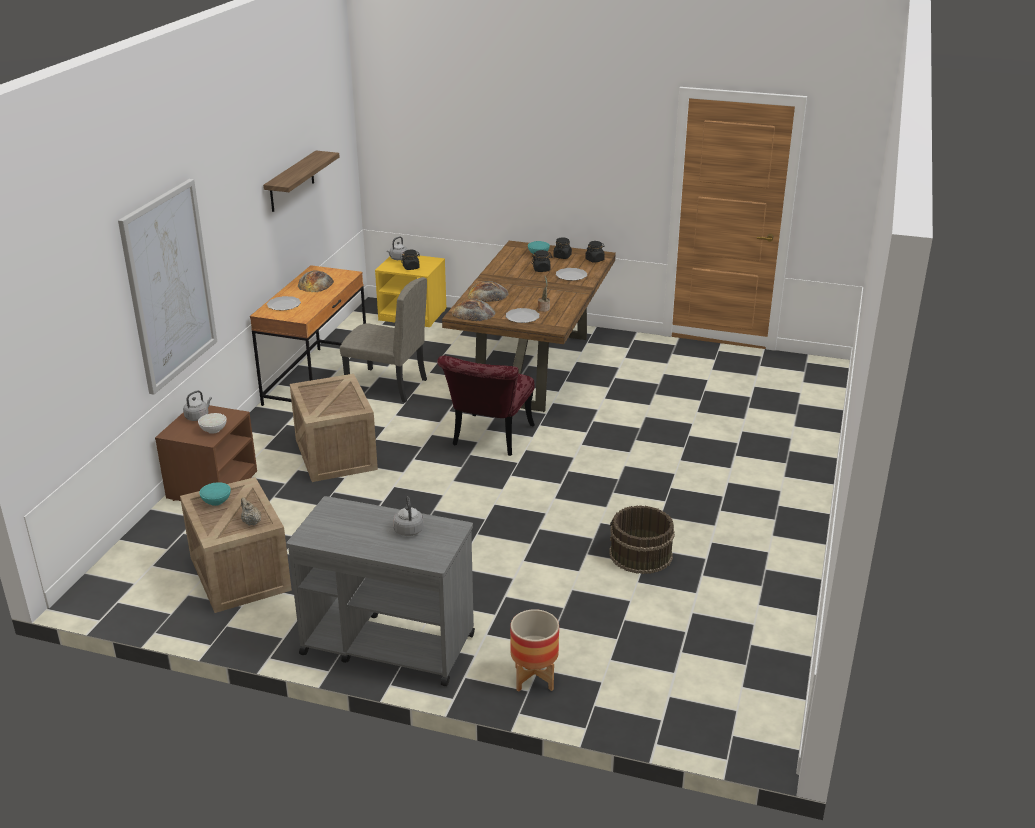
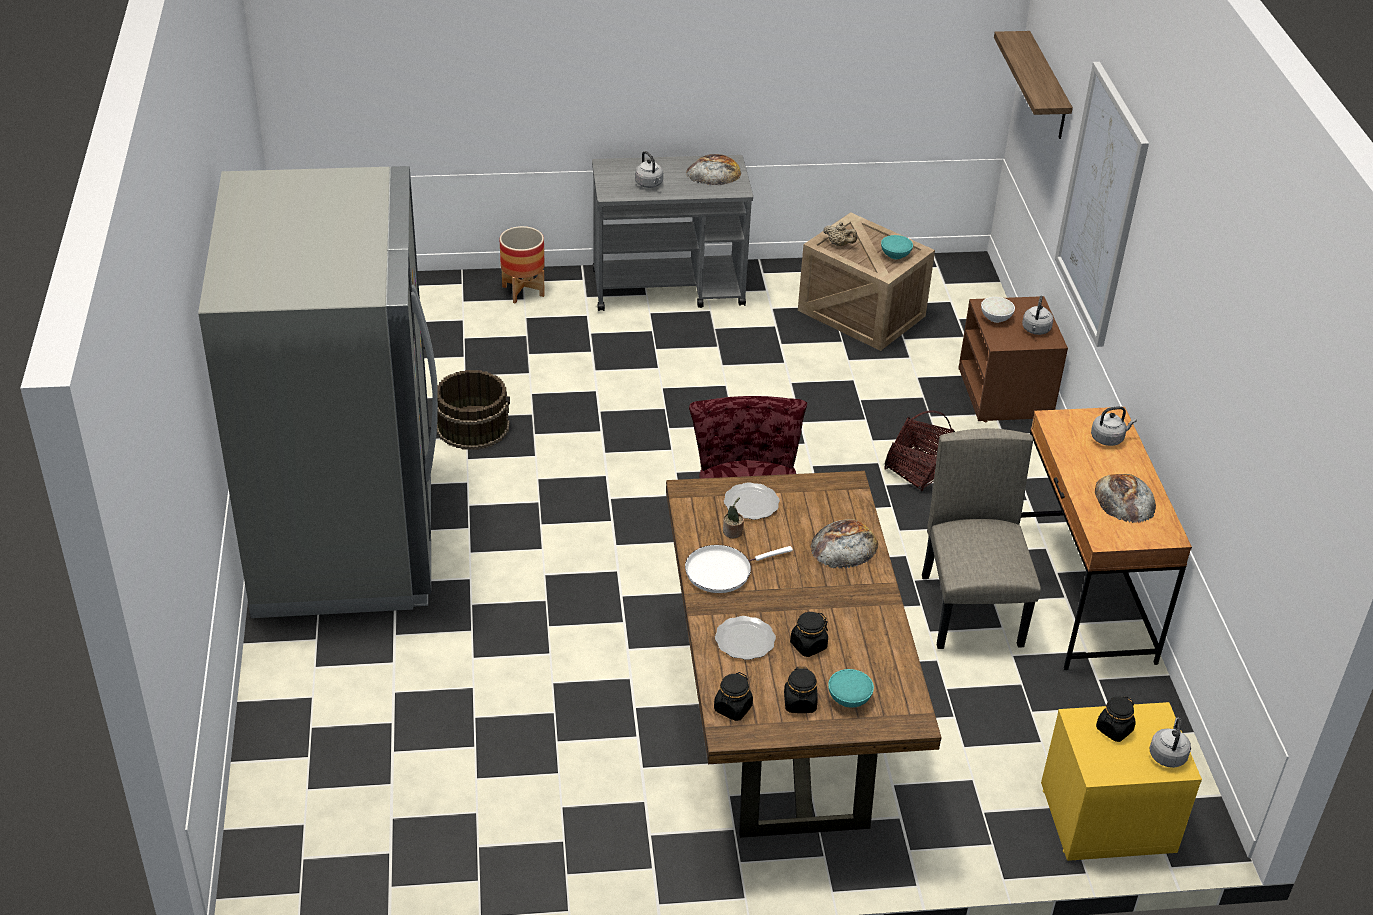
camera: 155 degrees right, 10 degrees up
(283, 305) = (1108, 438): plate -> grey kettle
(291, 181) = (1226, 402): shelf -> shelf (1047, 87)
(334, 454) = (918, 470): crate -> basket
(386, 385) = (972, 610): beige chair -> beige chair turned 90 degrees clockwise
(473, 313) = (829, 494): bread -> bread (714, 172)
(562, 297) = (722, 571): none -> white frying pan
(760, 501) = (347, 534): none -> grey fridge

